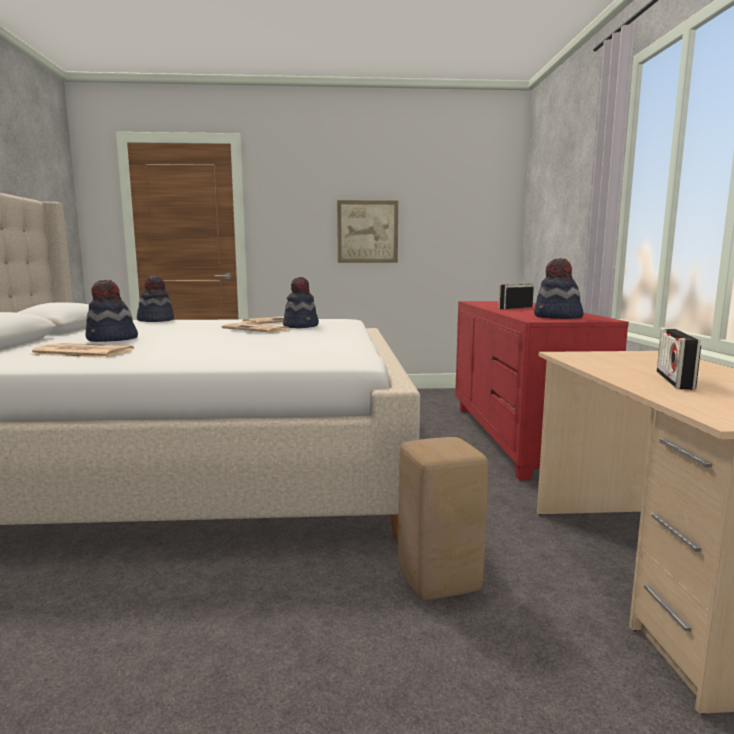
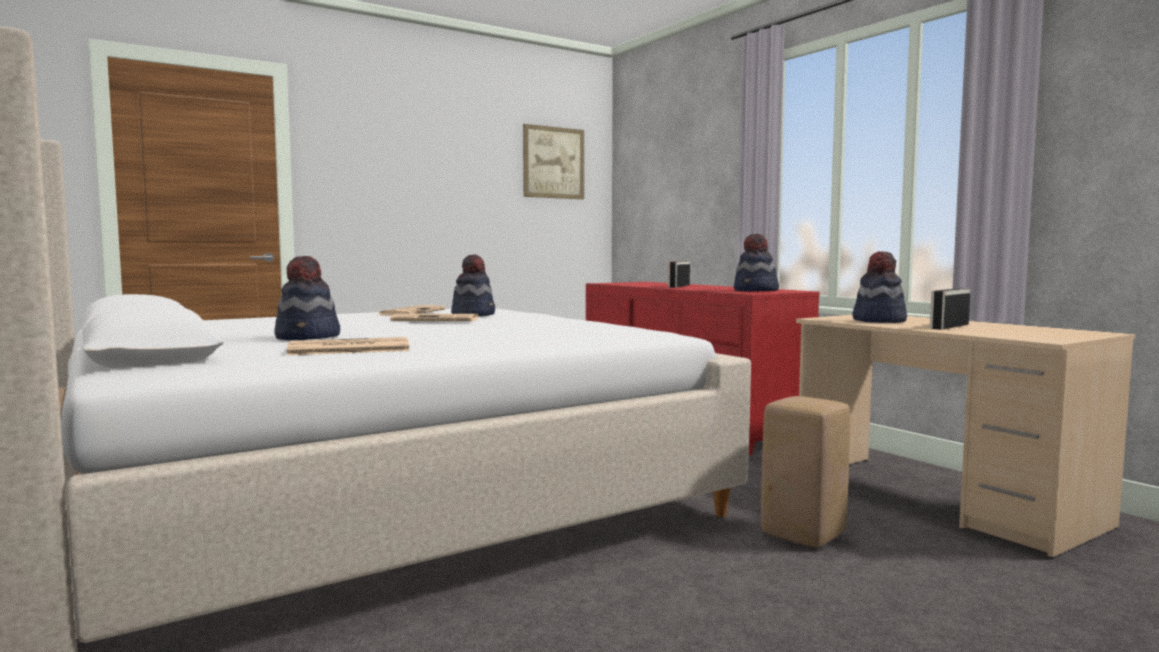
camera: 30 degrees left, 5 degrees down
(156, 320) = (238, 319): hat -> hat (878, 321)
(367, 232) = (451, 202): picture -> picture (553, 162)
(674, 380) = (949, 326): radio -> radio turned 60 degrees clockwise

